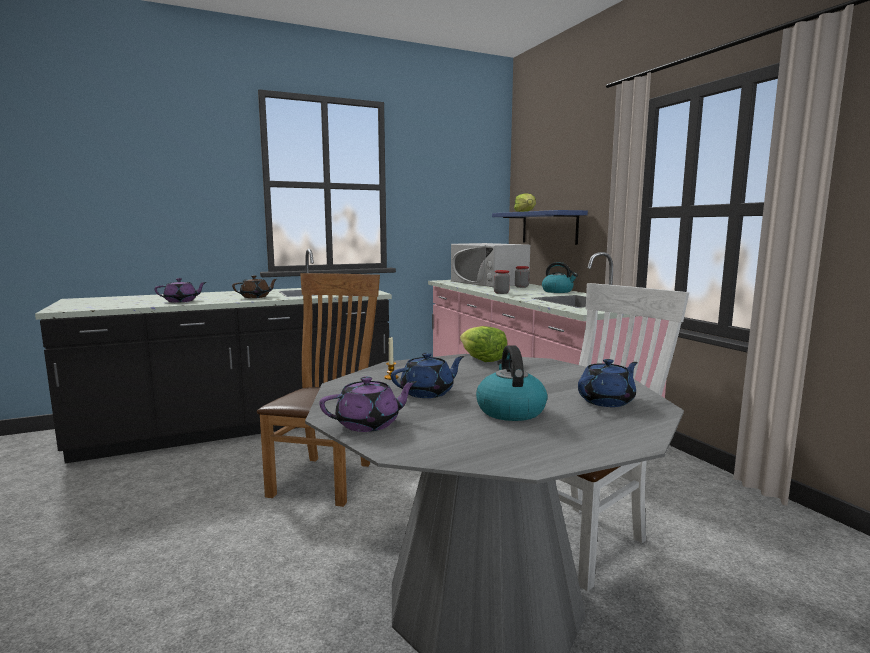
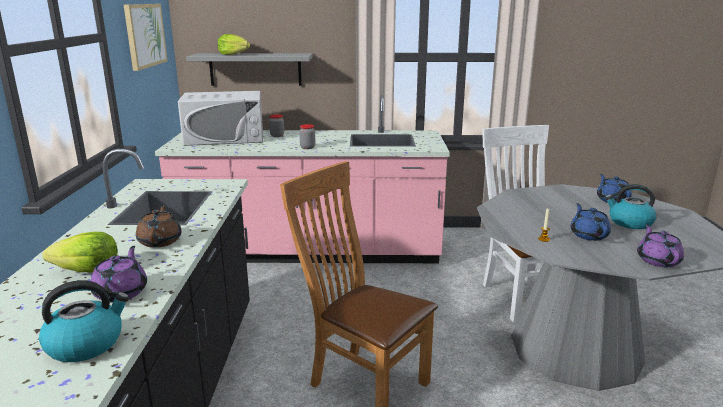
camera: 65 degrees left, 10 degrees up
(451, 193) = (145, 35): none -> picture
(482, 359) = (500, 205): lettuce -> lettuce (87, 270)
(549, 227) = (255, 69): blue shelf -> grey shelf
(558, 291) = (324, 133): kettle -> kettle (86, 344)

